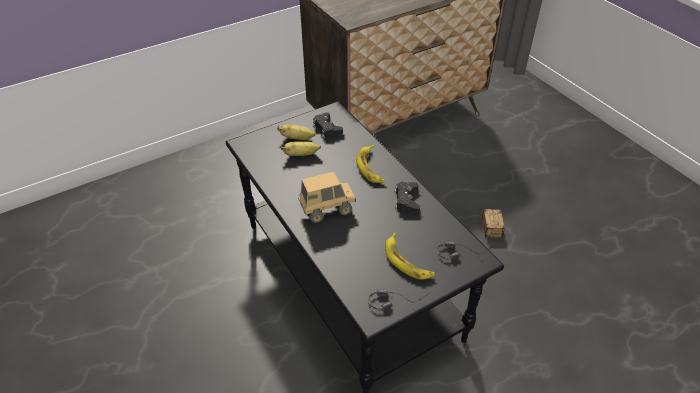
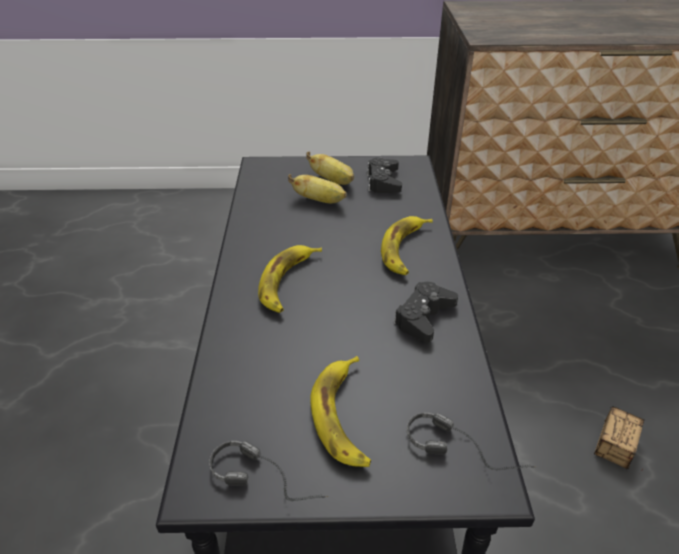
camera: 30 degrees right, 5 degrees down
(327, 210) = (288, 282): toy truck -> banana

